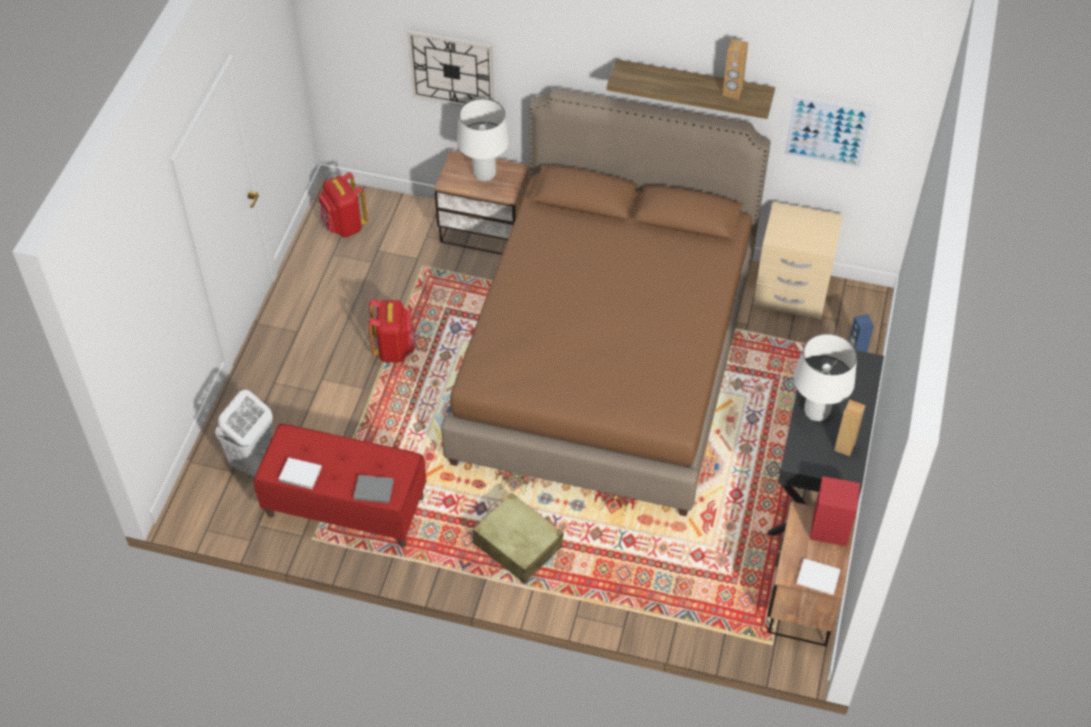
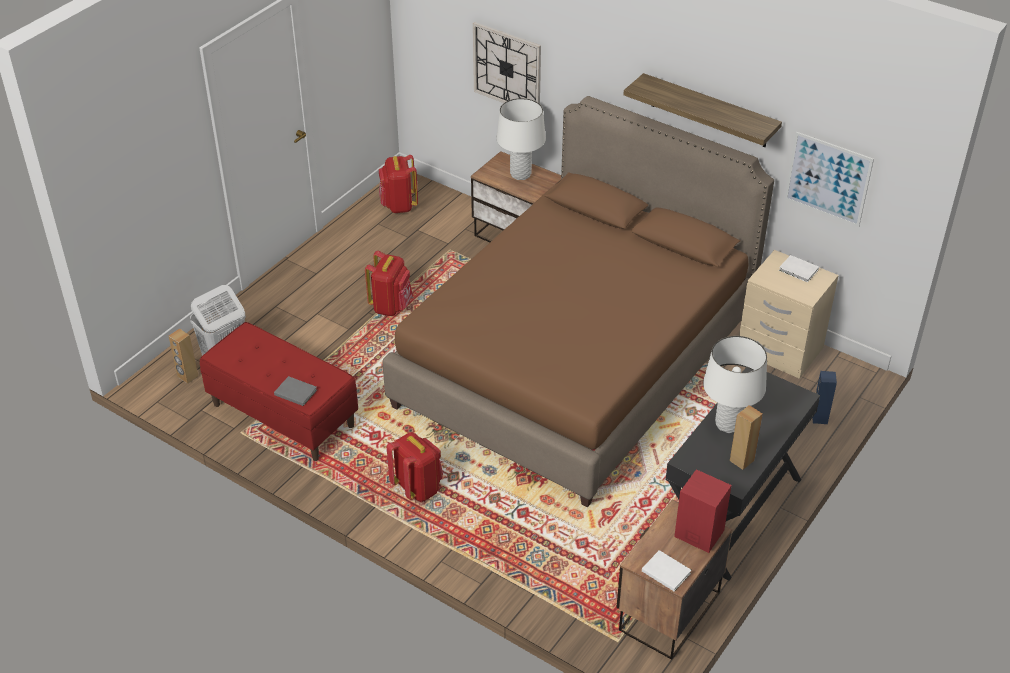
camera: 20 degrees right, 10 degrees down
(301, 475) = (240, 364): white book -> white book (799, 270)
(517, 545) = (418, 488): beige suitcase -> red backpack
(732, 92) = (738, 117): brown speaker -> brown speaker (187, 376)

